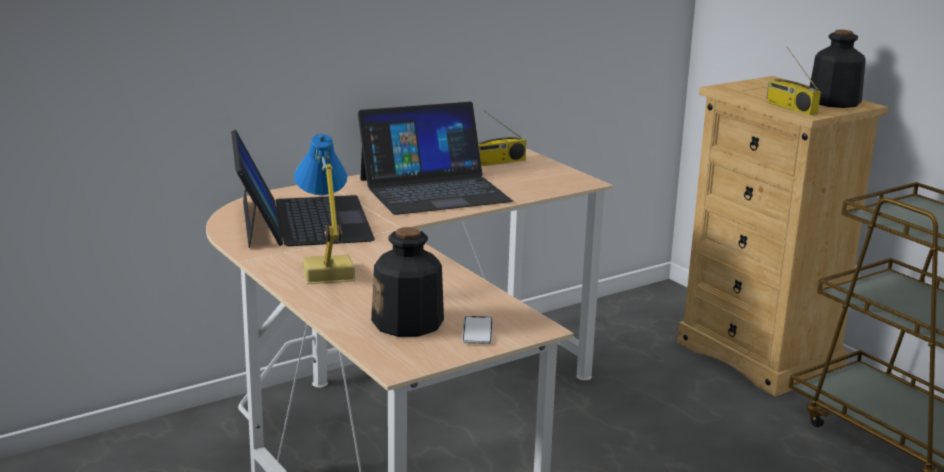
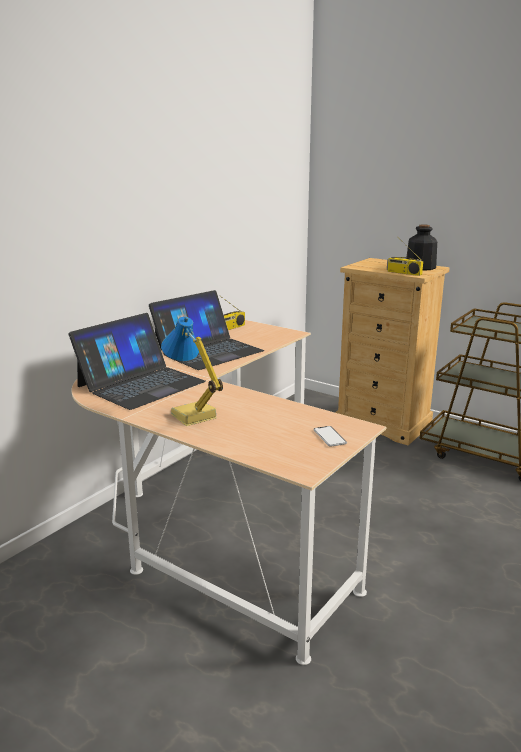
camera: 20 degrees left, 0 degrees up
(302, 221) = (140, 384): laptop -> laptop turned 75 degrees clockwise
(408, 323) = (280, 440): bottle -> none

